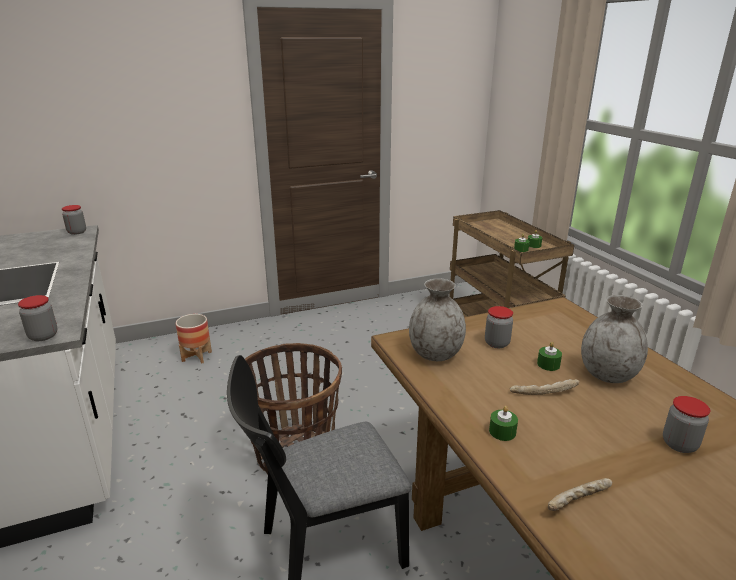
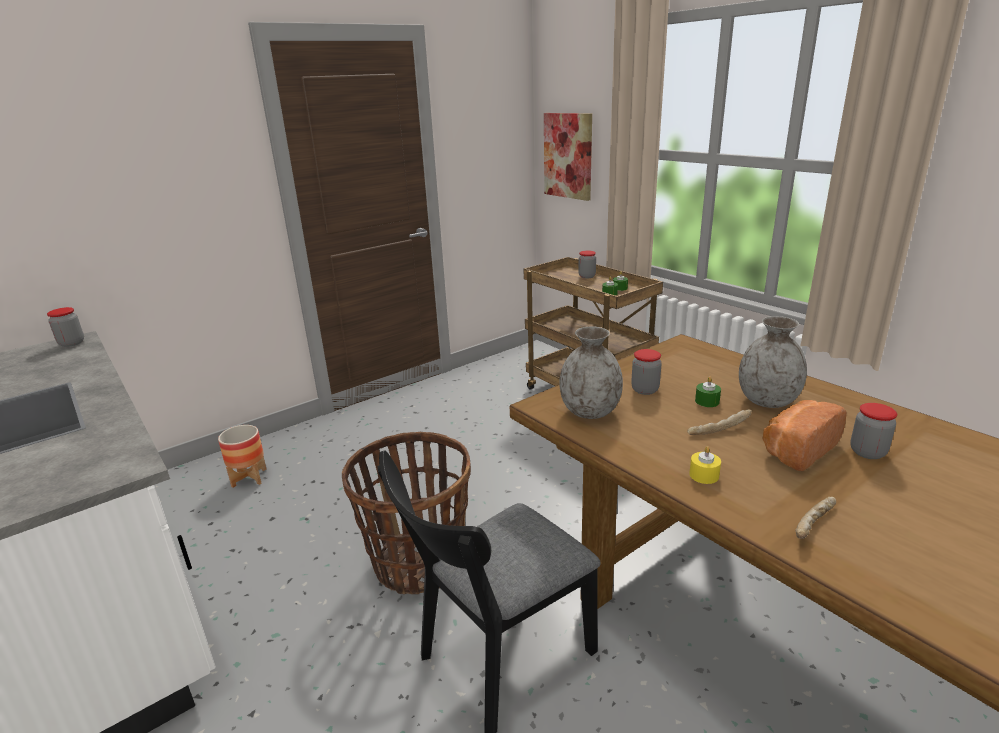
camera: 15 degrees left, 0 degrees up
(43, 336) = (111, 474): jar -> jar (587, 276)
(502, 432) = (704, 475): green candle -> yellow candle
(515, 118) = (568, 156): none -> picture
(607, 426) = (796, 449): none -> bread

